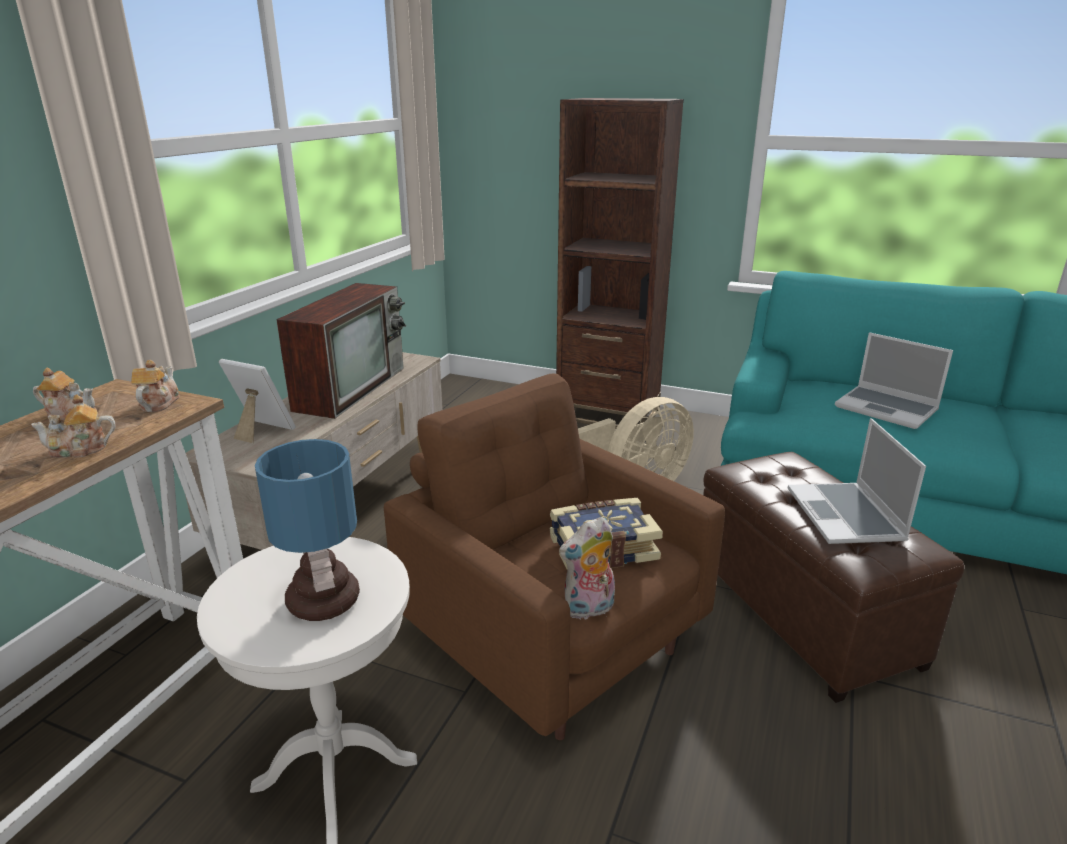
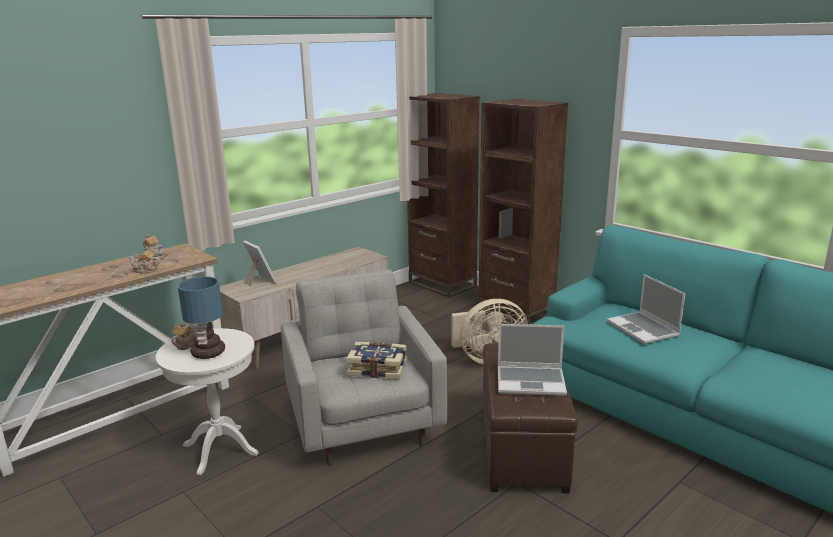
camera: 25 degrees right, 5 degrees down
(158, 403) = (190, 256): teapot -> teapot (187, 344)
(351, 387) = (323, 266): television -> none
(475, 391) = (442, 284): none -> brown bookcase
(552, 641) = (364, 423): brown armchair -> grey armchair
(589, 609) = (341, 392): plush toy -> none
(846, 516) = (531, 381): laptop -> laptop turned 105 degrees counterclockwise

